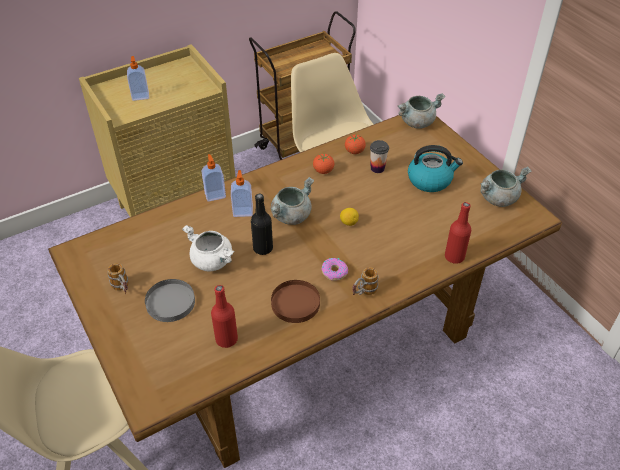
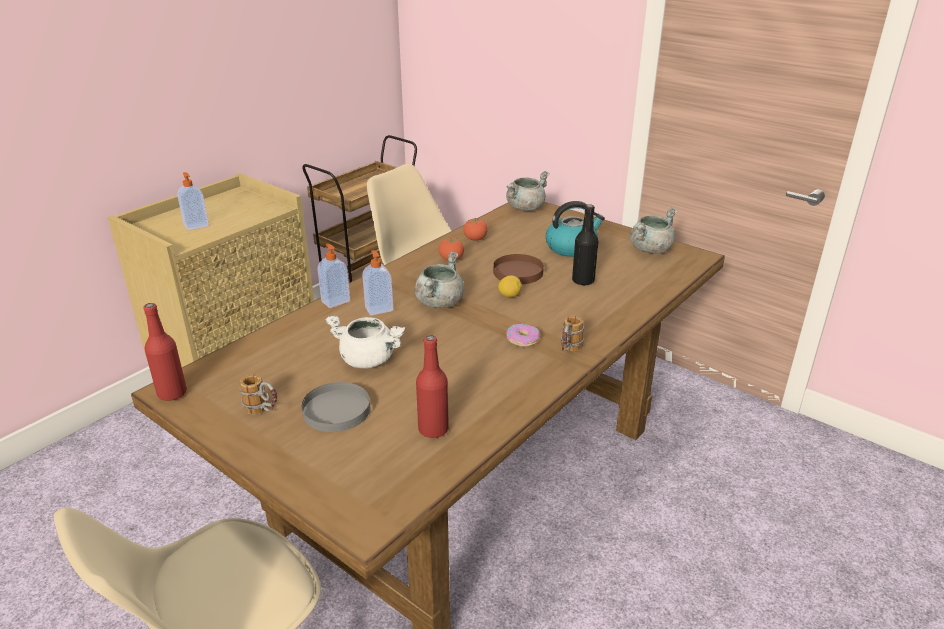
camera: 20 degrees left, 15 degrees down
(263, 248) = (424, 336): black bottle -> black bottle (583, 281)
(295, 303) = (497, 376): brown plate -> brown plate (518, 272)
(377, 168) = (509, 248): cup -> none
(454, 257) = (643, 301): red bottle -> red bottle (172, 393)

